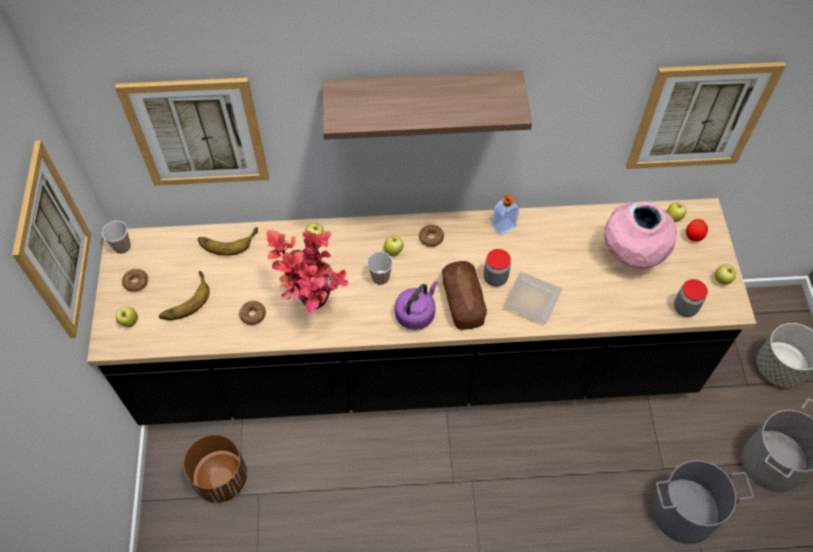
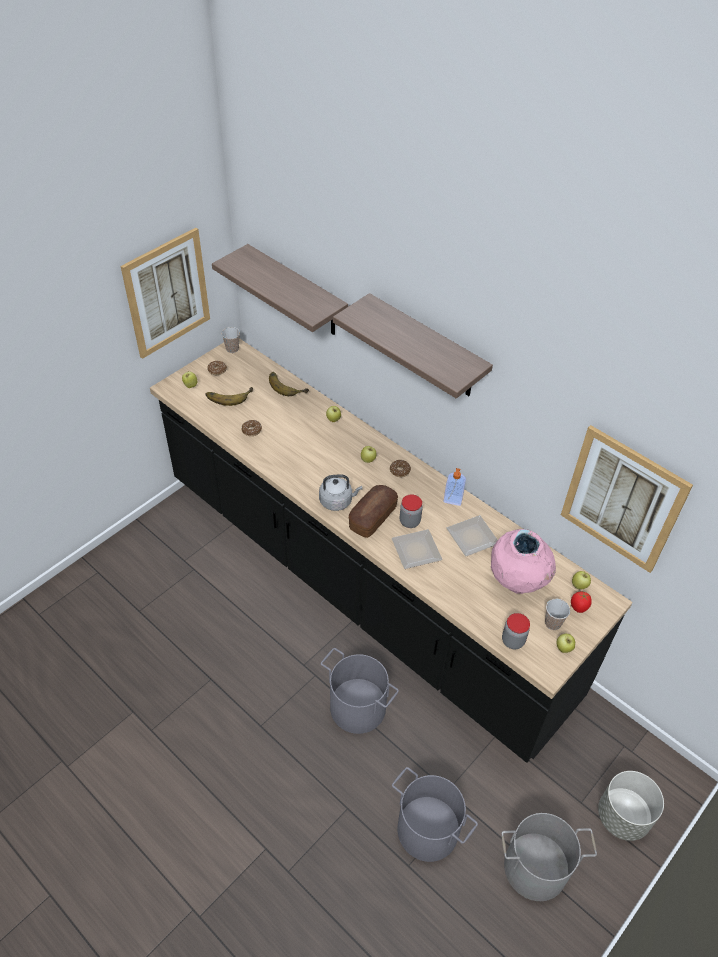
camera: 45 degrees right, 10 degrees down
(197, 133) = (297, 292): picture -> shelf
(221, 478) = (185, 544): brown planter -> none
(313, 307) = (286, 452): potted plant -> none
(380, 277) = (342, 467): cup -> cup (552, 623)
(416, 313) = (337, 501): purple kettle -> grey kettle
(532, 471) = (358, 706): none -> grey bucket
(556, 246) = (473, 536): none -> plate

